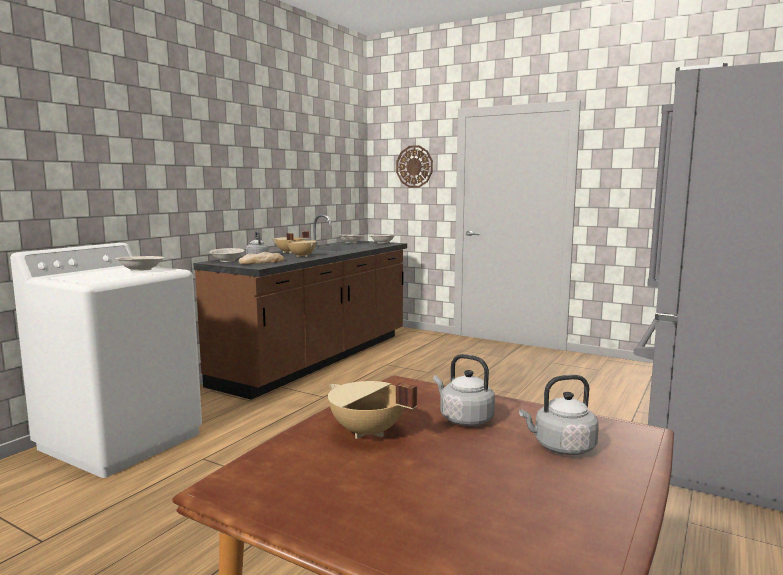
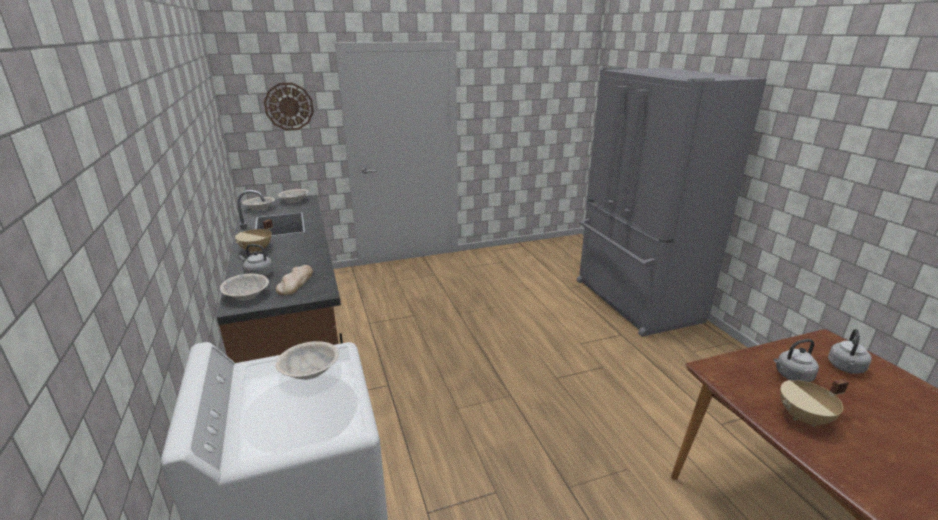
camera: 50 degrees left, 15 degrees up
(302, 256) = (296, 253): beige cooking pot -> none

